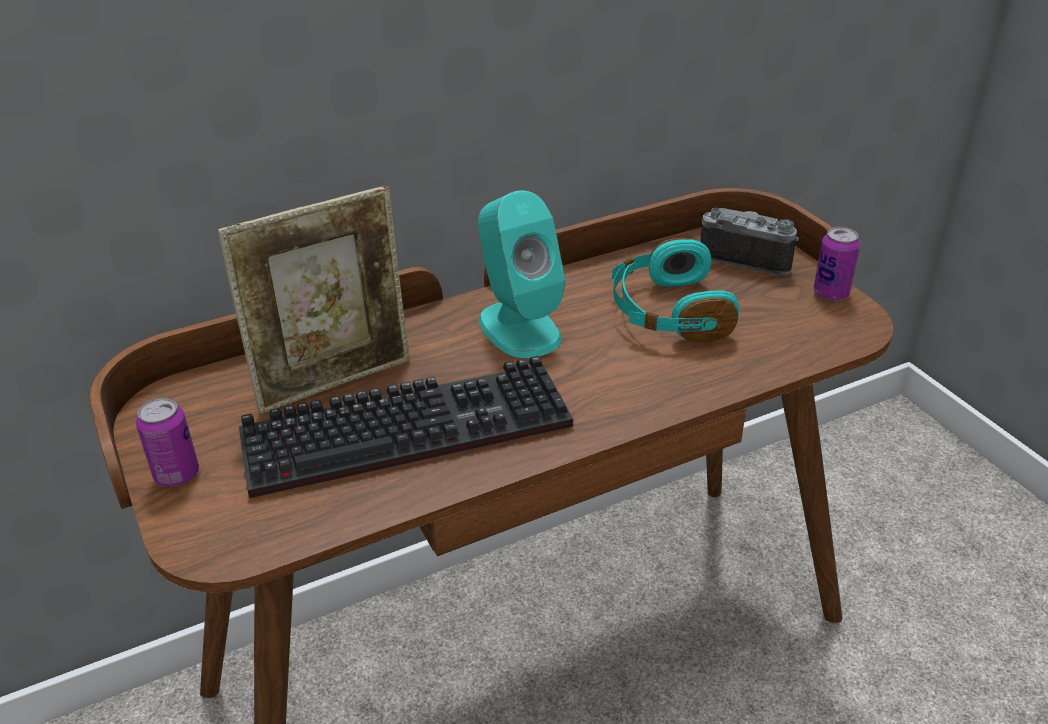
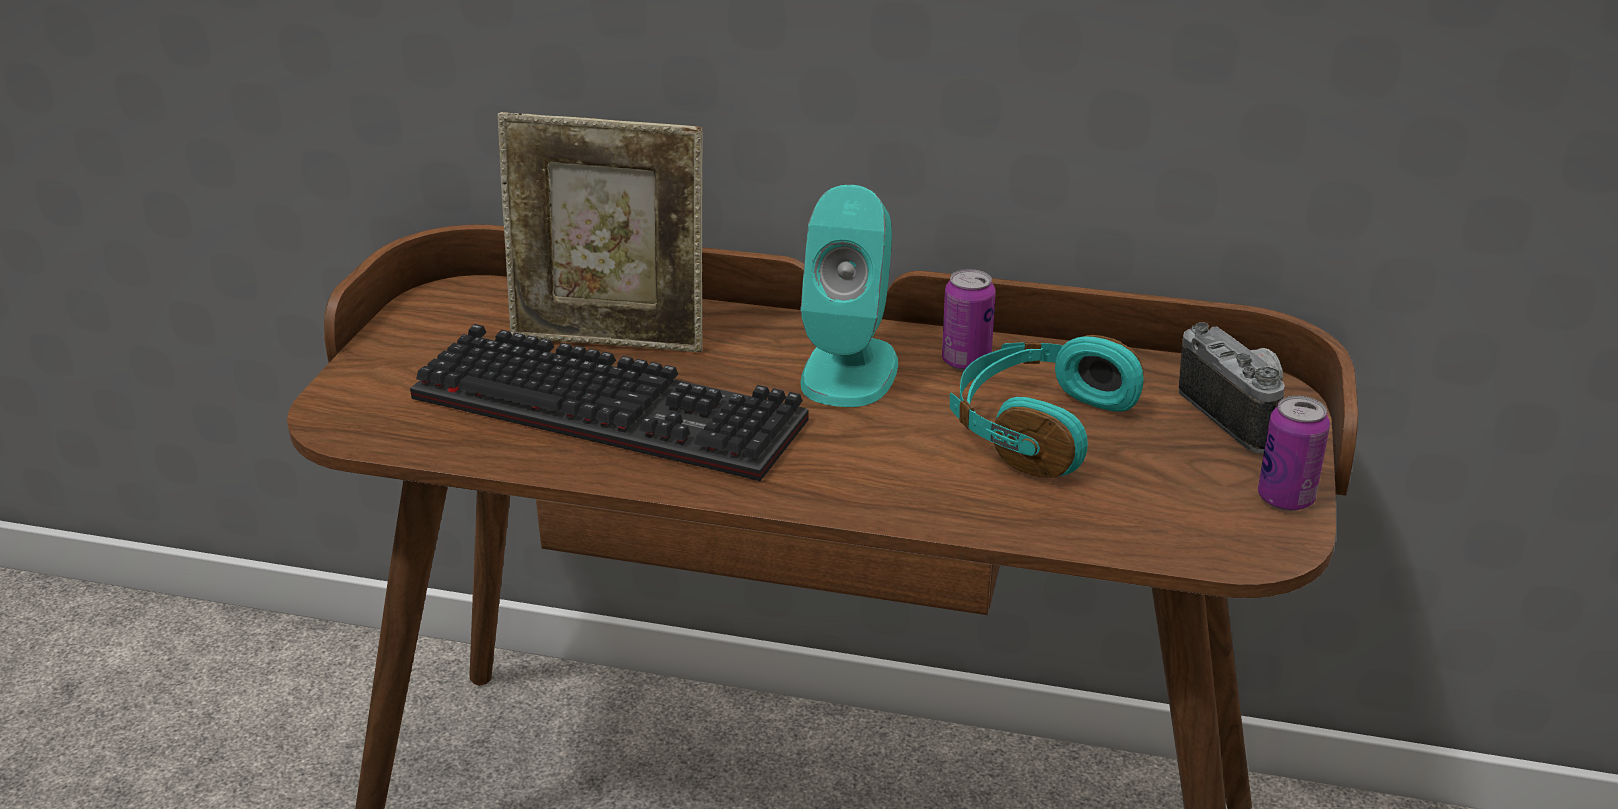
camera: 40 degrees right, 5 degrees down
(177, 475) = (388, 355): can -> can (966, 361)

